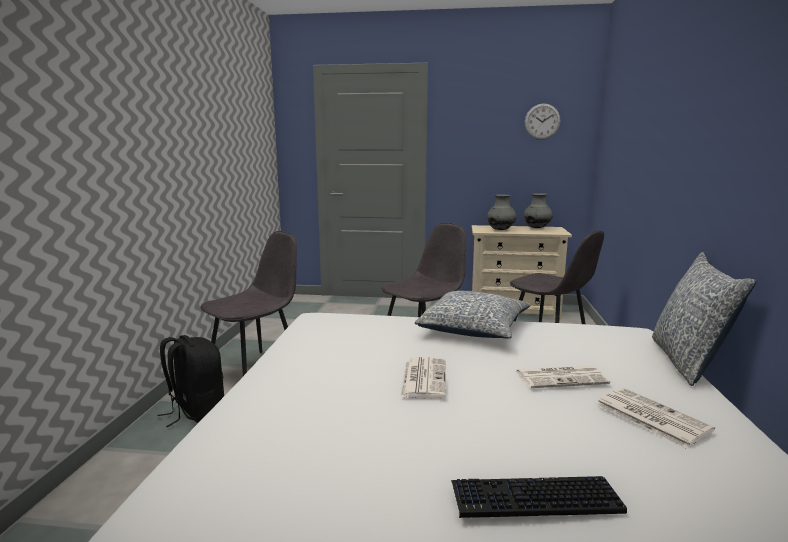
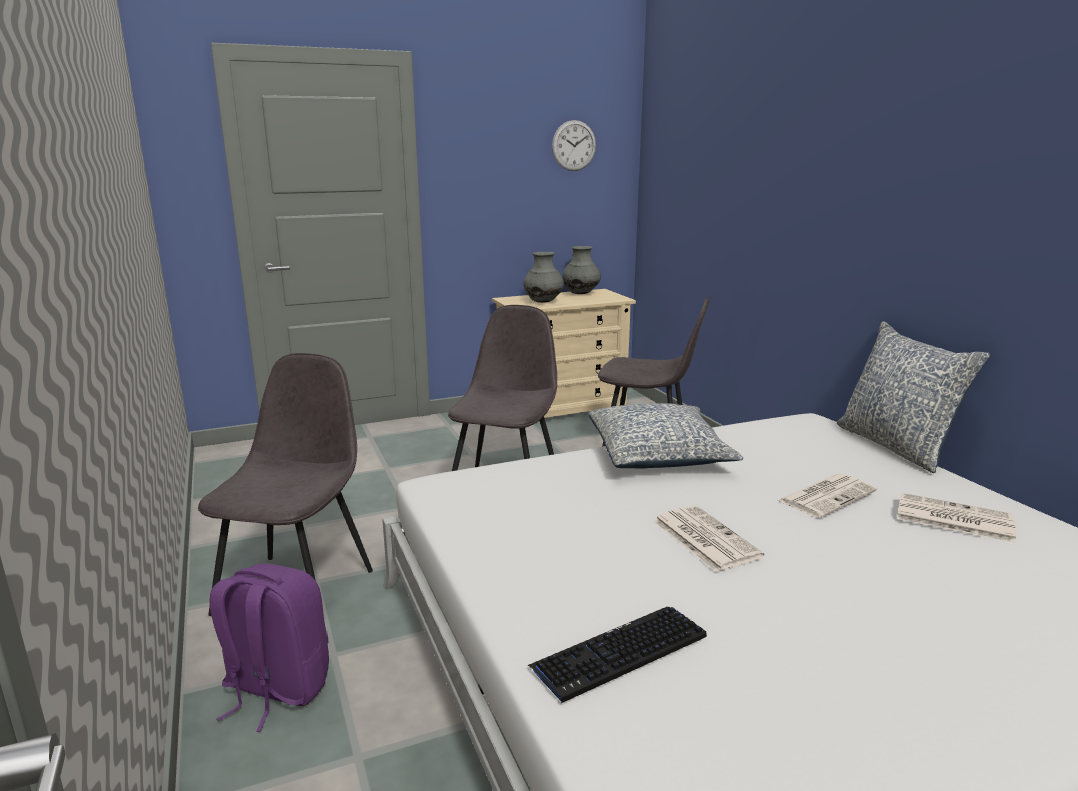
camera: 30 degrees left, 5 degrees up
(196, 412) = (275, 690): black backpack -> purple backpack
(534, 498) = (984, 641): keyboard -> keyboard (619, 653)

